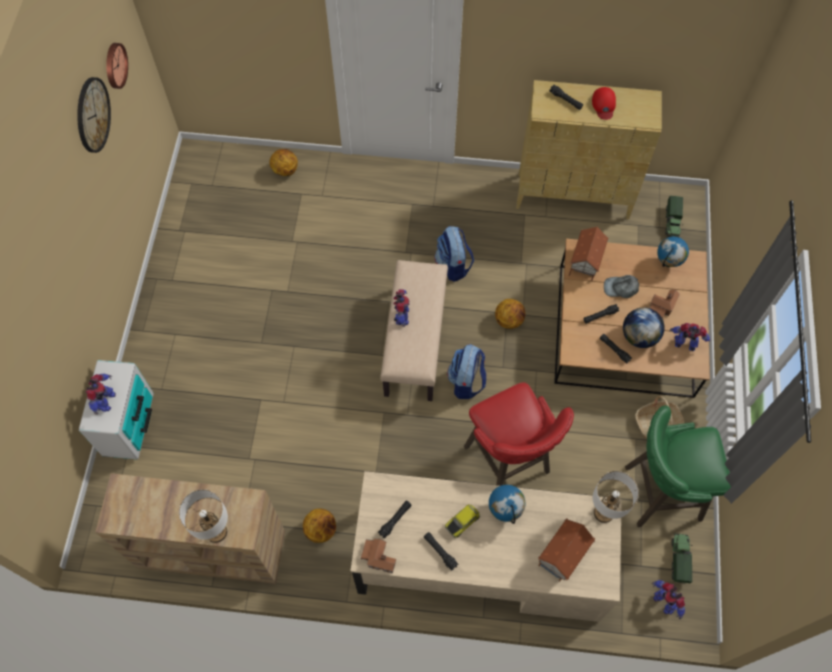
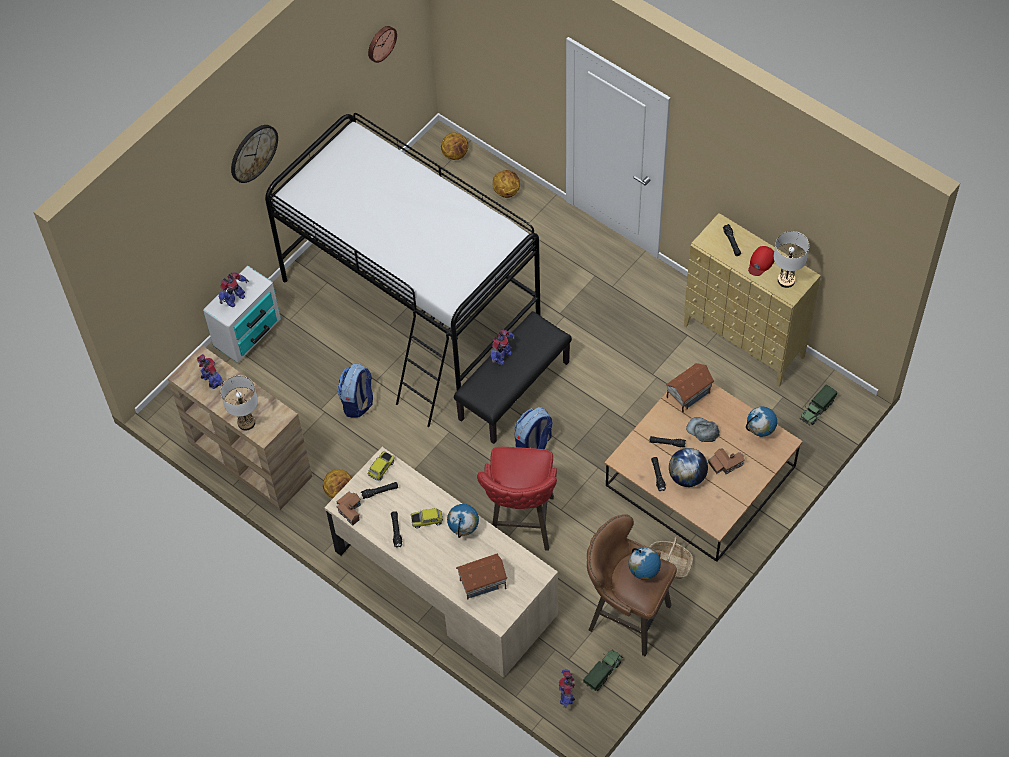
camera: 35 degrees right, 5 degrees down
(92, 115) = (338, 75): wall clock -> wall clock (253, 153)
(267, 311) = (411, 302): none -> black bed
(380, 494) = (381, 468): none -> toy car
(414, 341) = (513, 390): beige bench -> black bench
(453, 265) = (592, 345): backpack -> backpack (358, 402)
(509, 320) = (606, 415): basketball -> basketball (455, 154)
(604, 513) = (536, 573): table lamp -> table lamp (786, 280)
(658, 493) = (626, 616): green stool -> brown stool
(685, 344) = (721, 504): toy robot -> toy robot (212, 381)
(700, 453) = (643, 573): none -> globe

